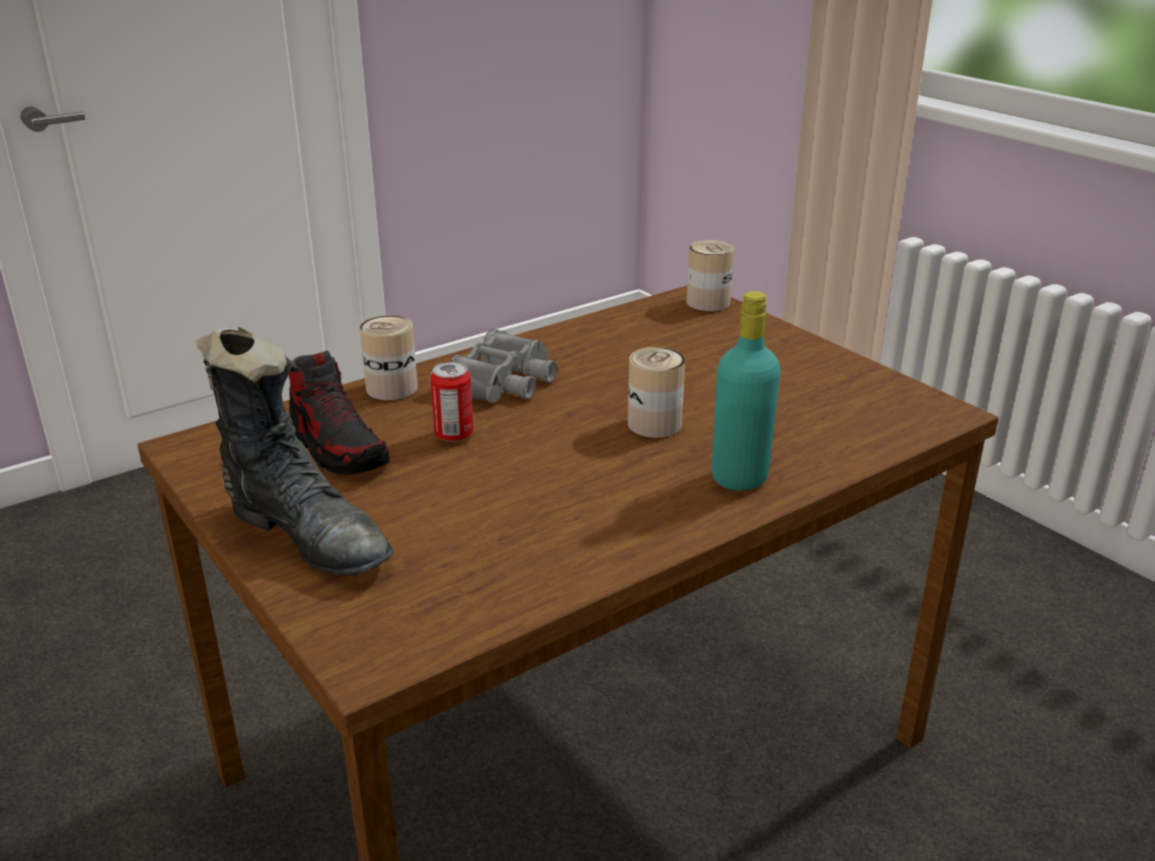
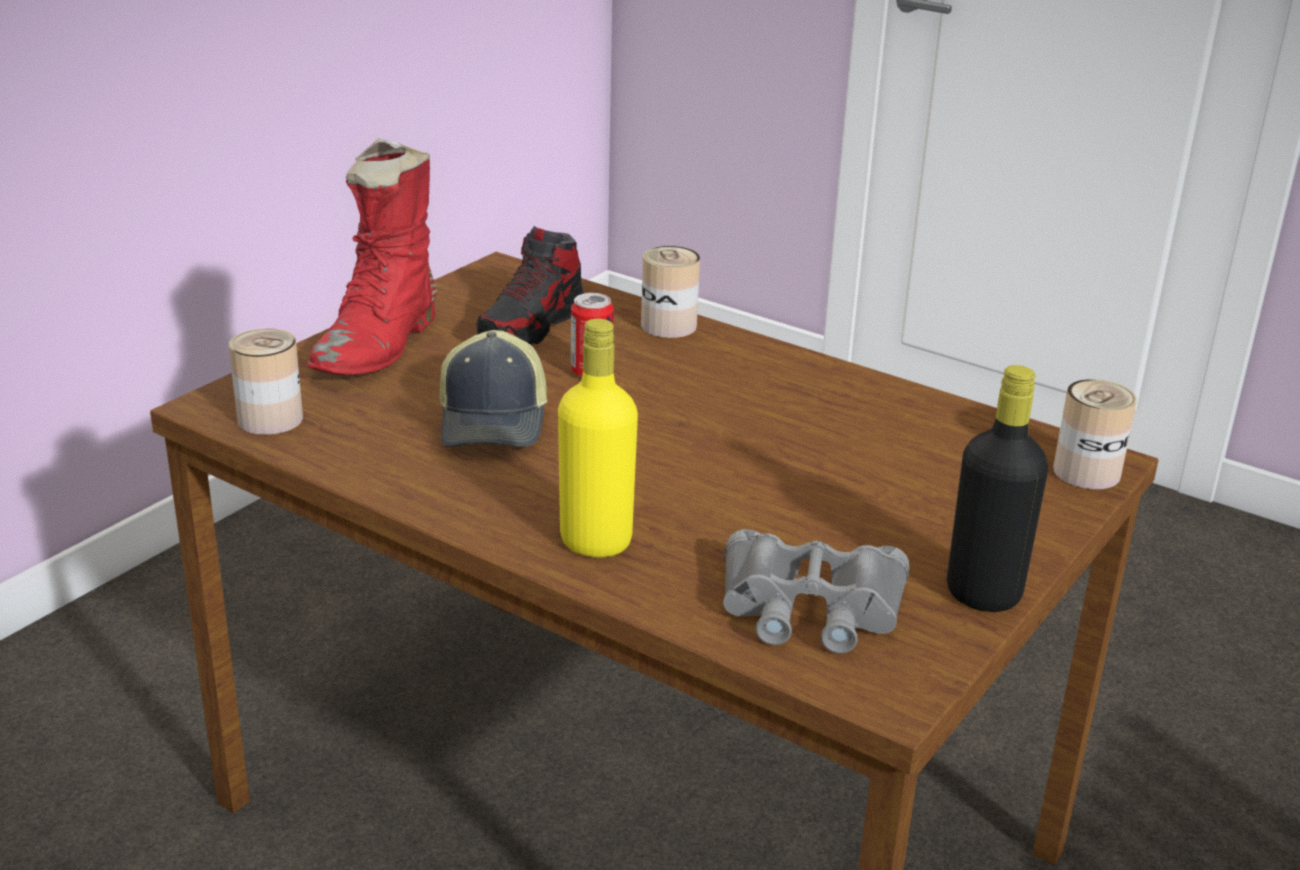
camera: 70 degrees right, 0 degrees up
(307, 535) = (381, 345): black boot -> red boot
(500, 380) = (729, 374): grey binoculars -> grey binoculars (810, 608)
(514, 493) = (495, 420): none -> cap
(654, 424) = (690, 475): can -> can (270, 419)
(739, 478) = (595, 542): turquoise bottle -> yellow bottle
(841, 362) = (983, 594): none -> black bottle

